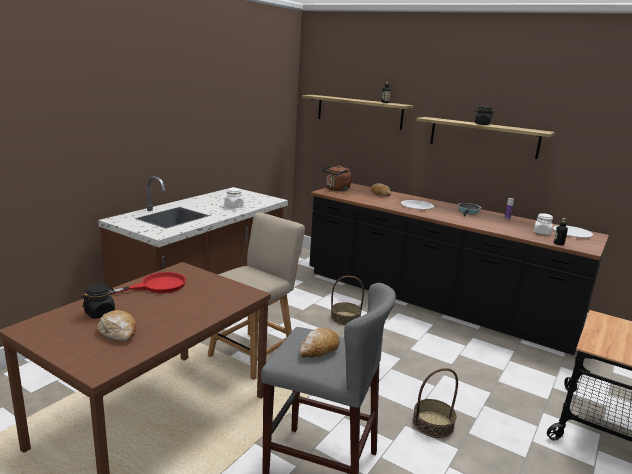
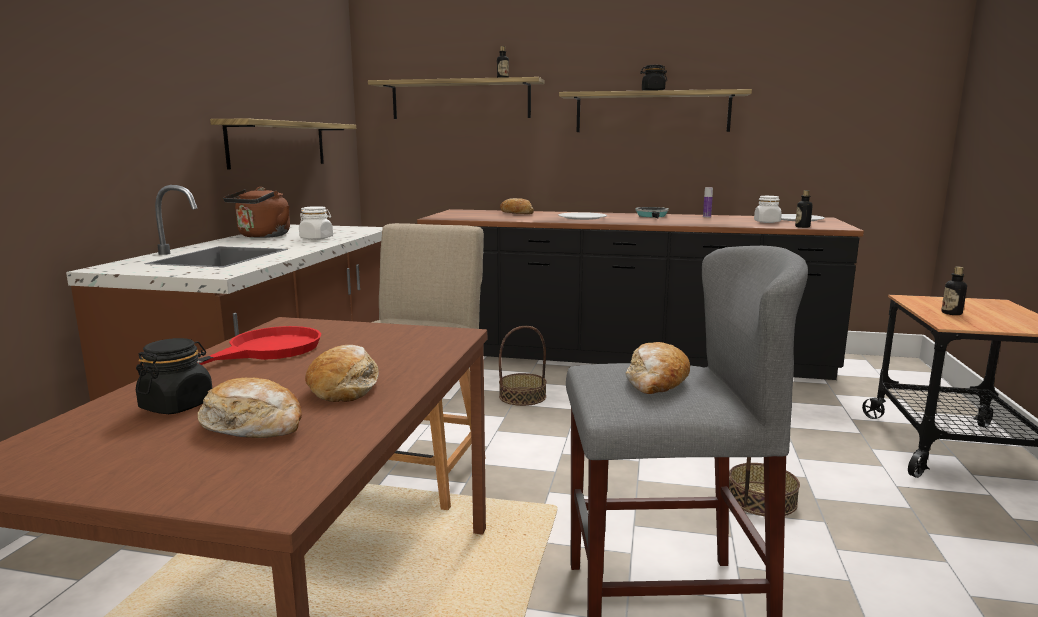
camera: 20 degrees left, 5 degrees down
(170, 318) = (345, 386): none -> bread
(234, 139) = (278, 144): none -> shelf
(336, 189) = (450, 215): brown kettle -> brown kettle (262, 236)
(609, 337) = (951, 313): none -> bottle

